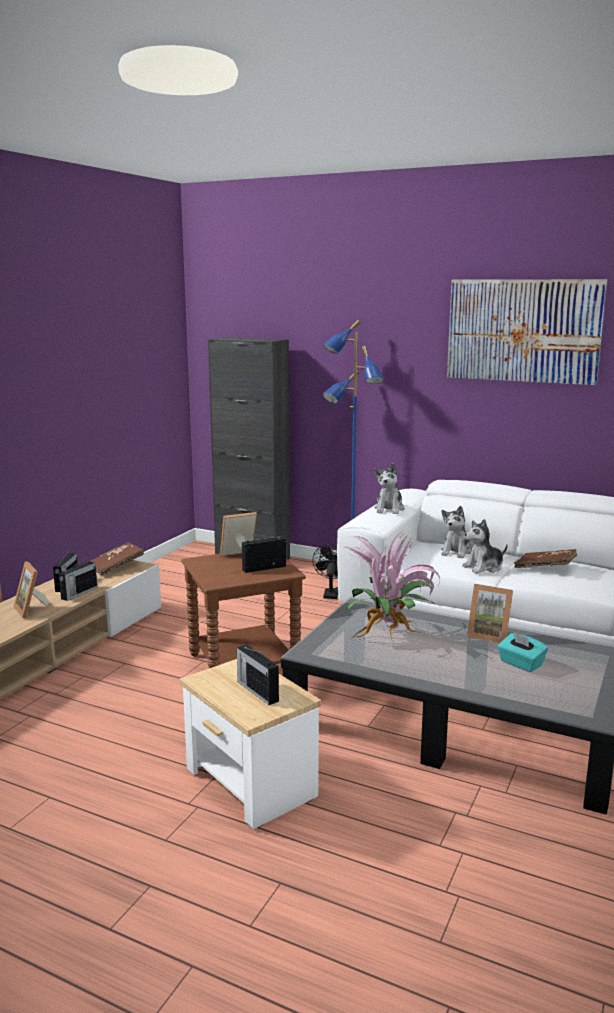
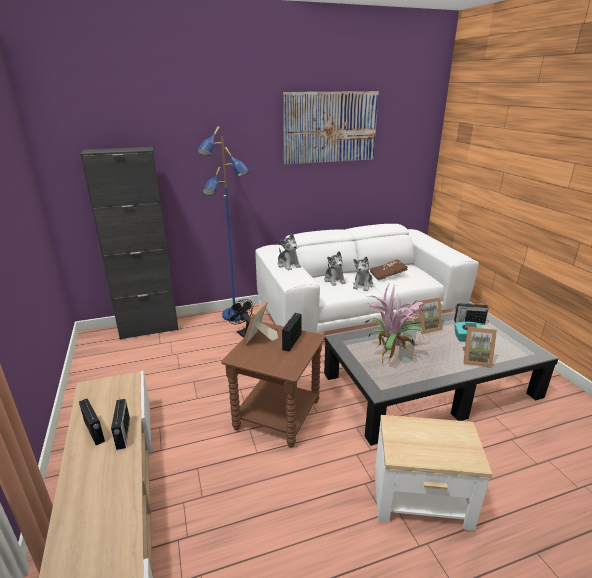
camera: 45 degrees left, 10 degrees up
(32, 610) = (108, 478): picture frame -> picture frame (475, 359)
(116, 567) = (110, 390): brown book -> none
(257, 691) = (439, 439): radio -> radio (468, 322)

